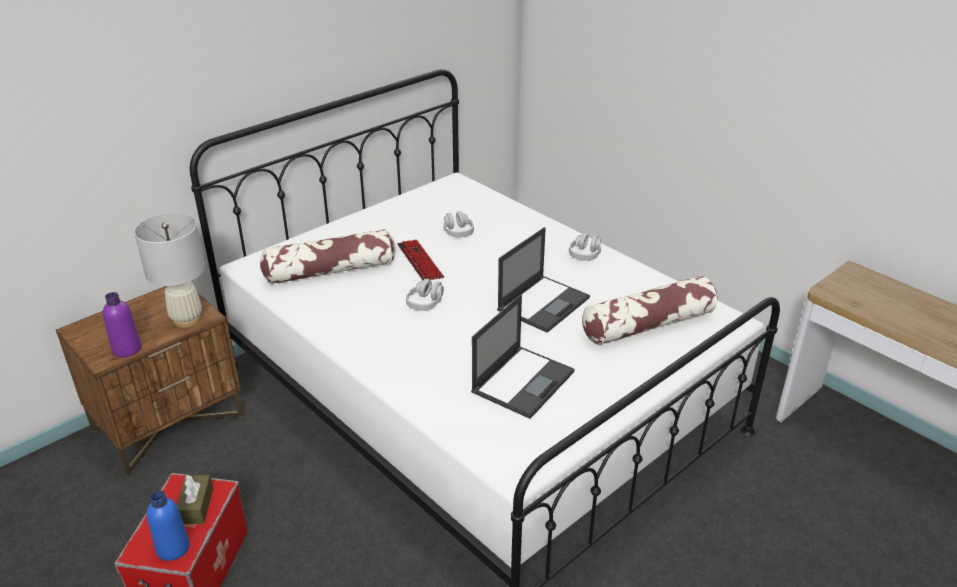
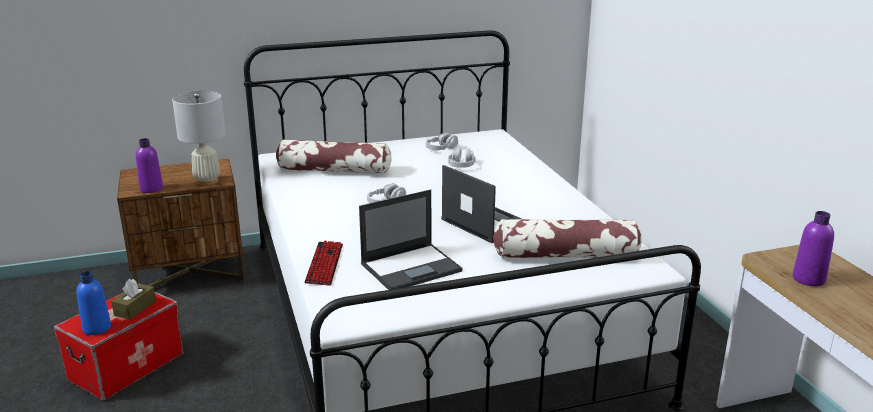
camera: 25 degrees right, 10 degrees down
(420, 261) = (409, 177): keyboard -> keyboard (324, 264)
(544, 303) = (485, 222): laptop -> laptop turned 105 degrees counterclockwise
(585, 254) = (558, 198): grey headphones -> grey headphones (441, 148)
(875, 305) = (808, 279): none -> purple bottle

